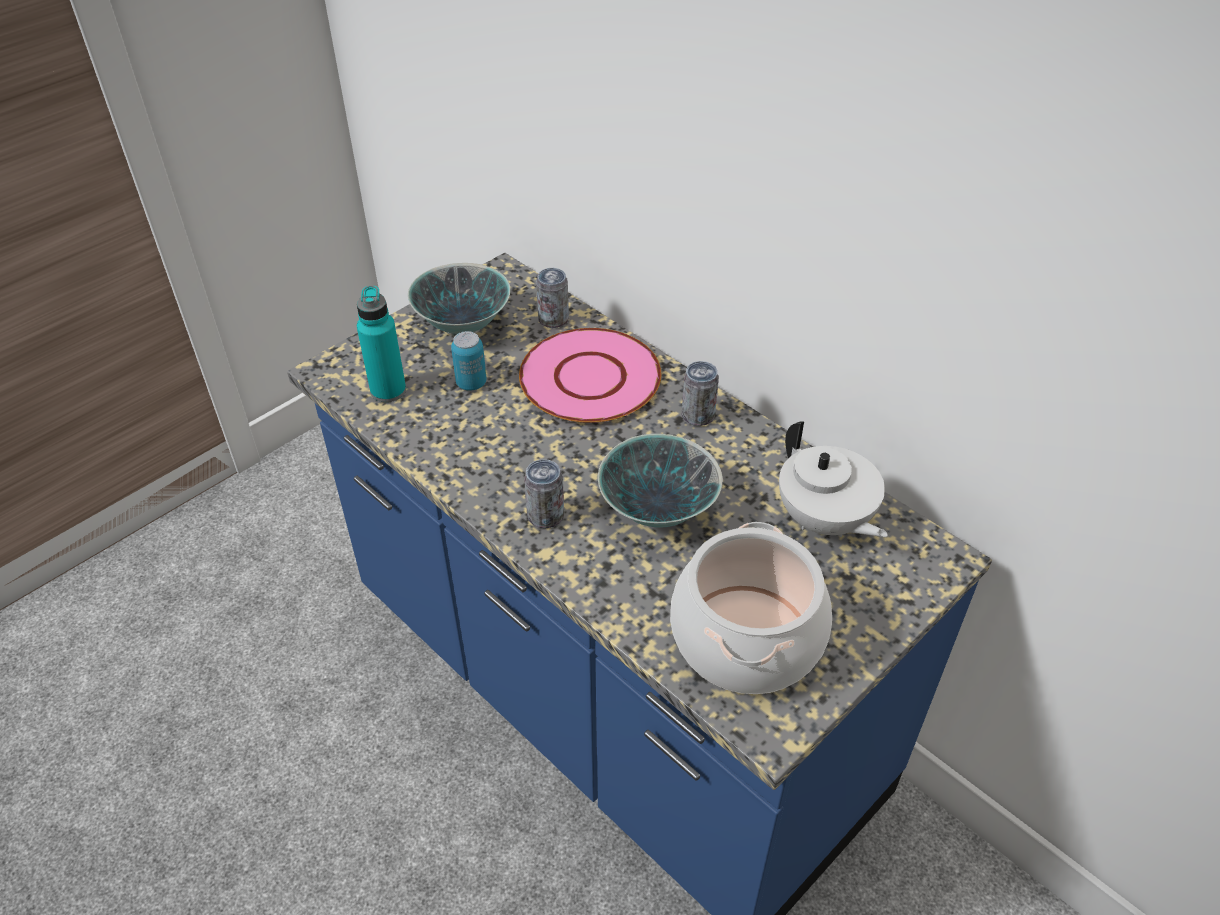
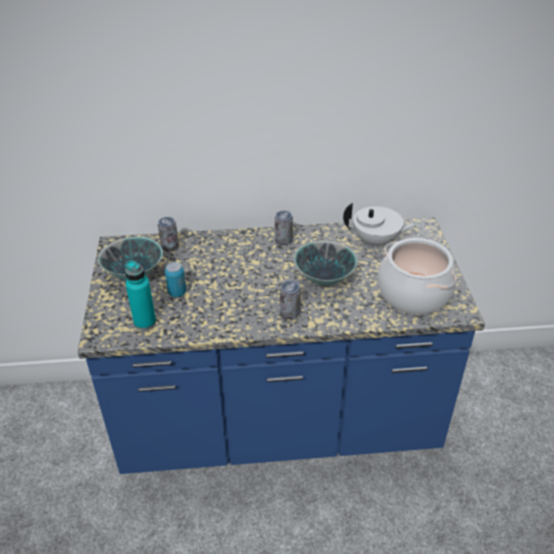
camera: 50 degrees left, 5 degrees down
(589, 378) = (222, 256): pink plate -> none

